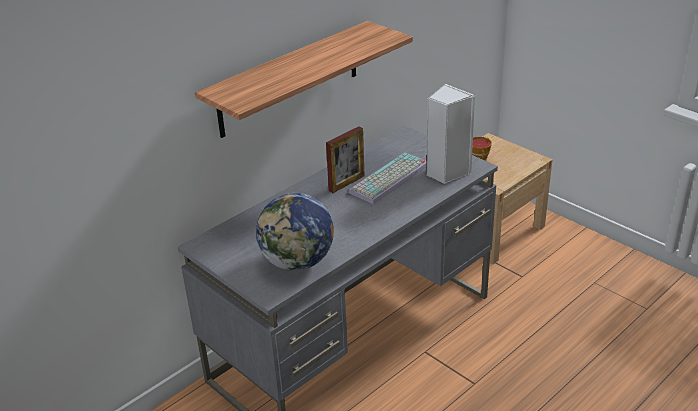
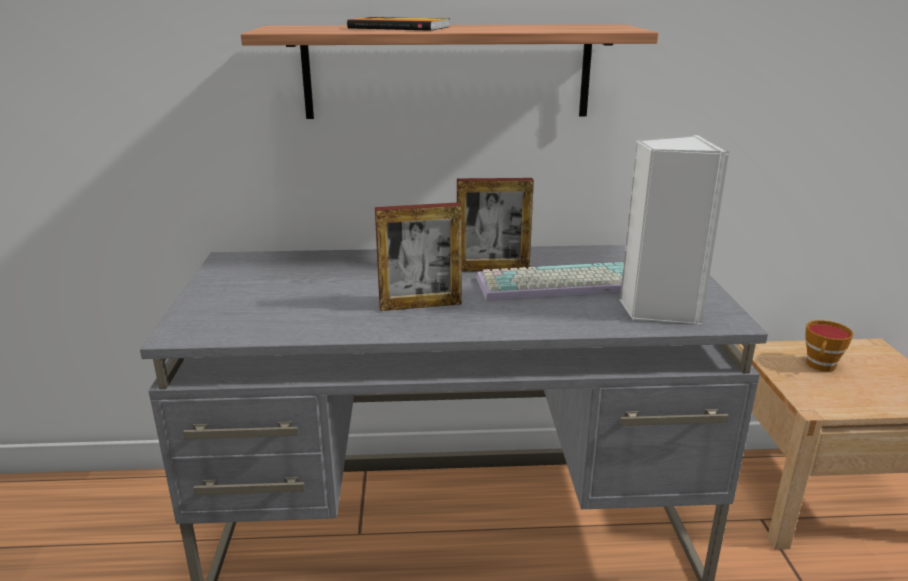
camera: 40 degrees right, 10 degrees down
(286, 71) = (399, 27): none -> book
(298, 262) = (276, 317): globe -> none
(349, 221) = (420, 305): none -> picture frame

